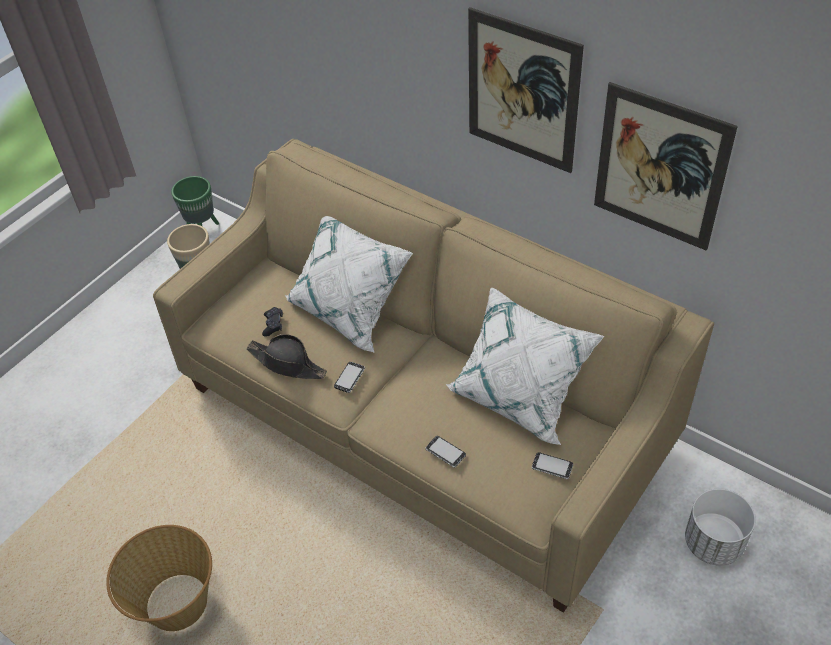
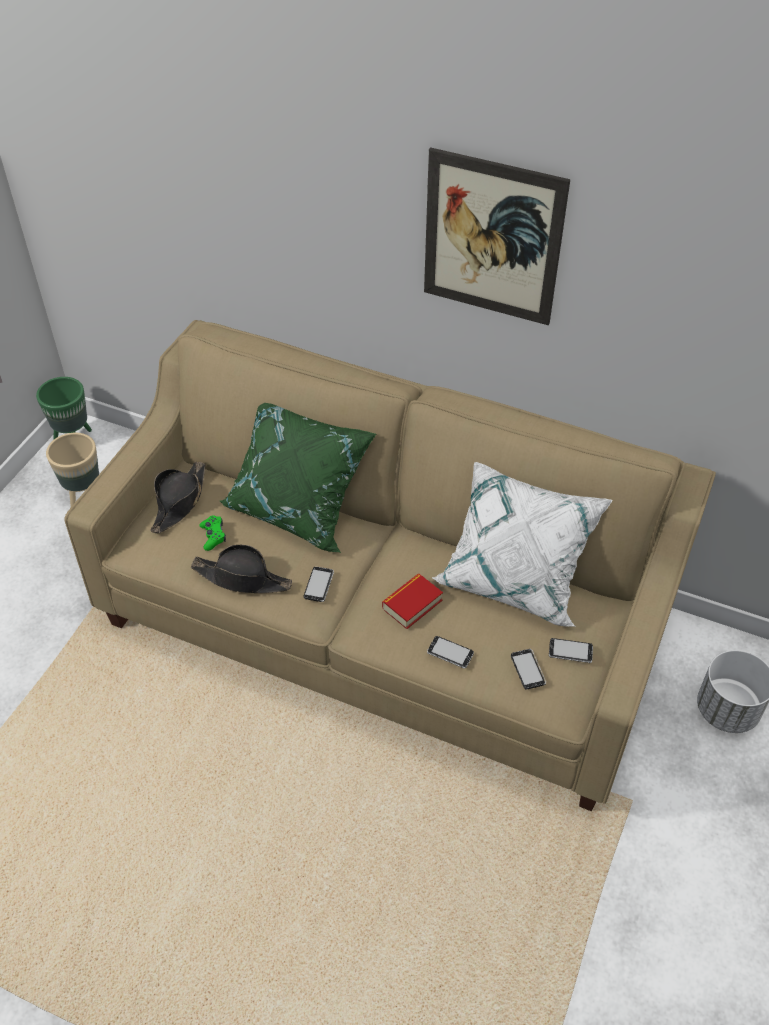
camera: 15 degrees left, 0 degrees up
(176, 604) = (149, 879): basket -> none
(253, 292) = (179, 502): none -> black hat
(273, 325) = (213, 536): black game controller -> green game controller
(350, 310) = (298, 508): white pillow -> green pillow
(424, 405) = (412, 604): none -> book
(509, 477) = (528, 670): none -> phone
(660, 168) = (656, 309): picture -> none

